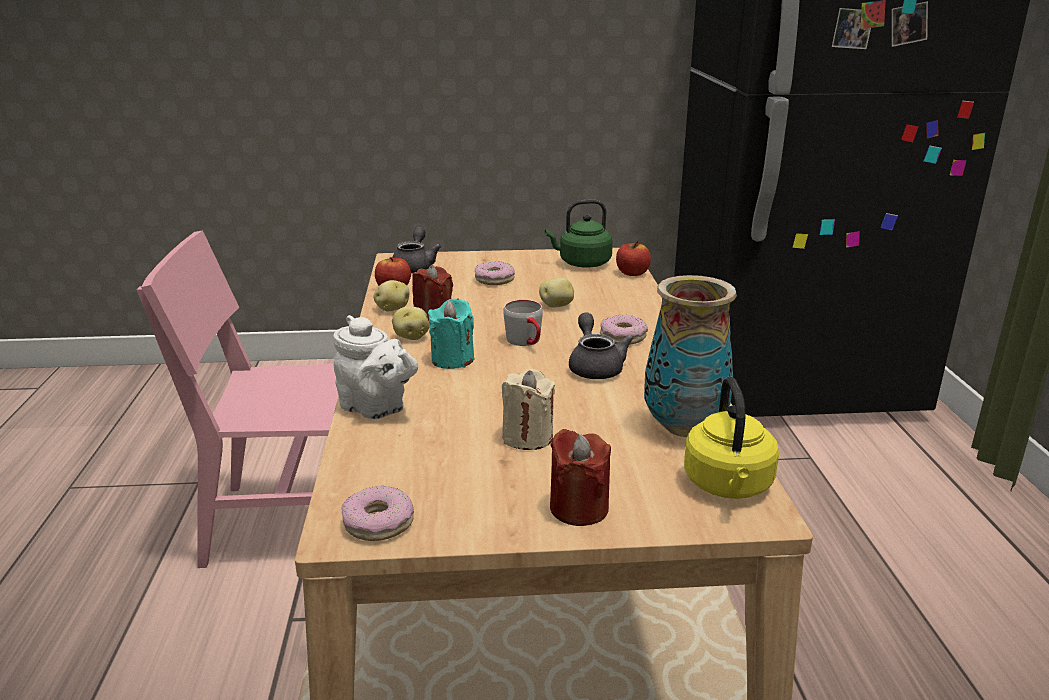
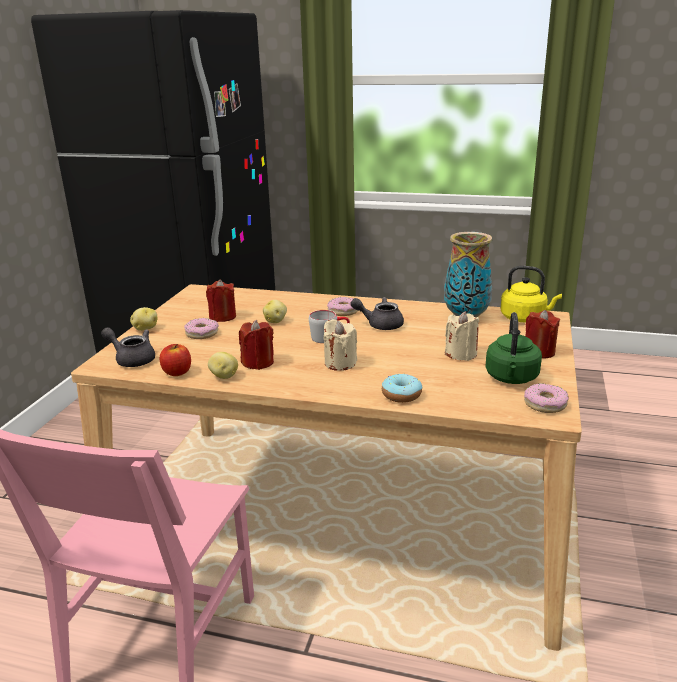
camera: 70 degrees left, 0 degrees up
(376, 408) = (401, 395): white teapot -> donut
(411, 337) = (288, 373): potato -> potato (145, 329)
(452, 360) = (340, 363): turquoise candle -> beige candle
(548, 279) = (222, 317): none -> red candle
(582, 263) = (203, 303): green kettle -> green kettle (511, 378)
(632, 273) = (240, 292): apple -> none

